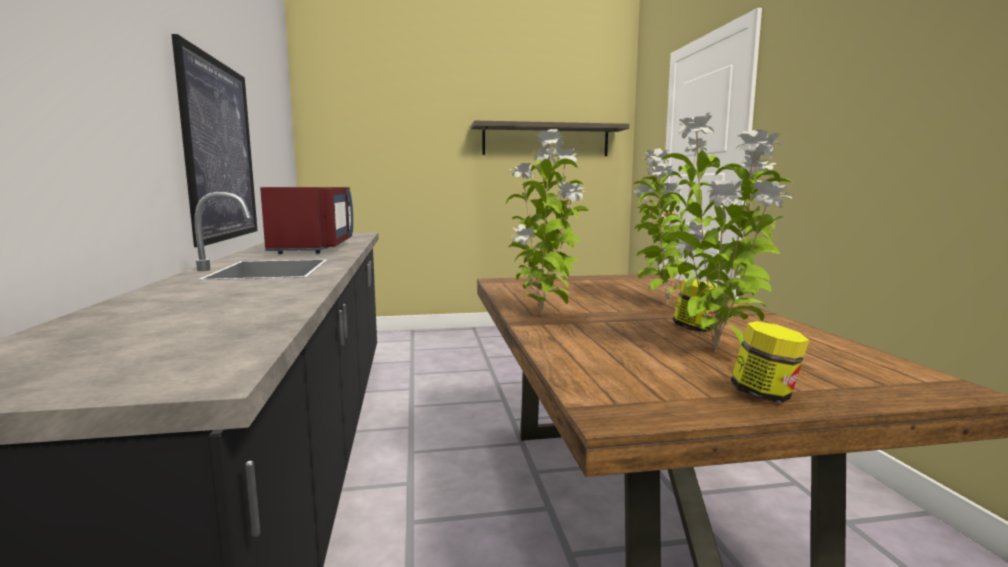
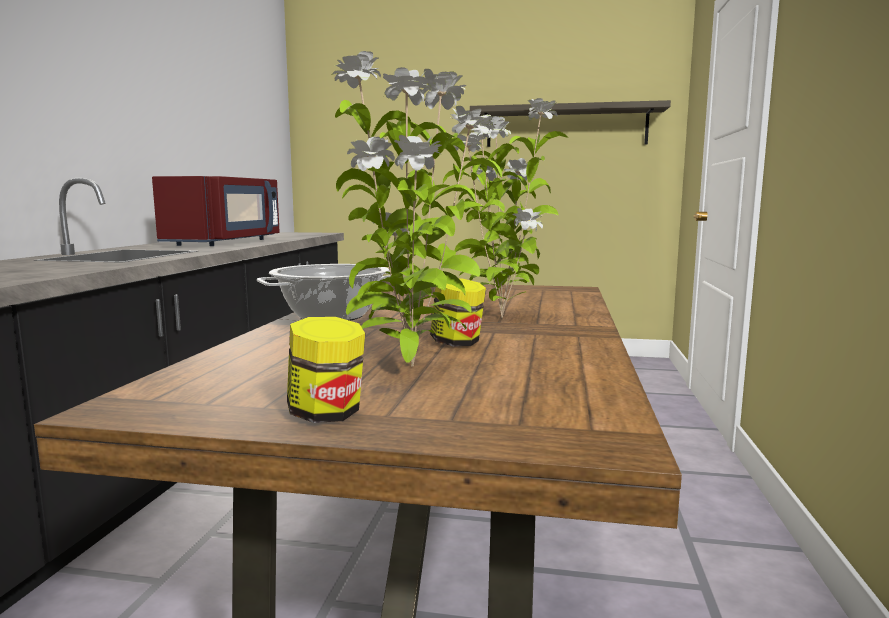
camera: 20 degrees right, 0 degrees up
(220, 151) = (141, 142): picture -> none
(543, 314) = (331, 316): potted plant -> cooking pot

